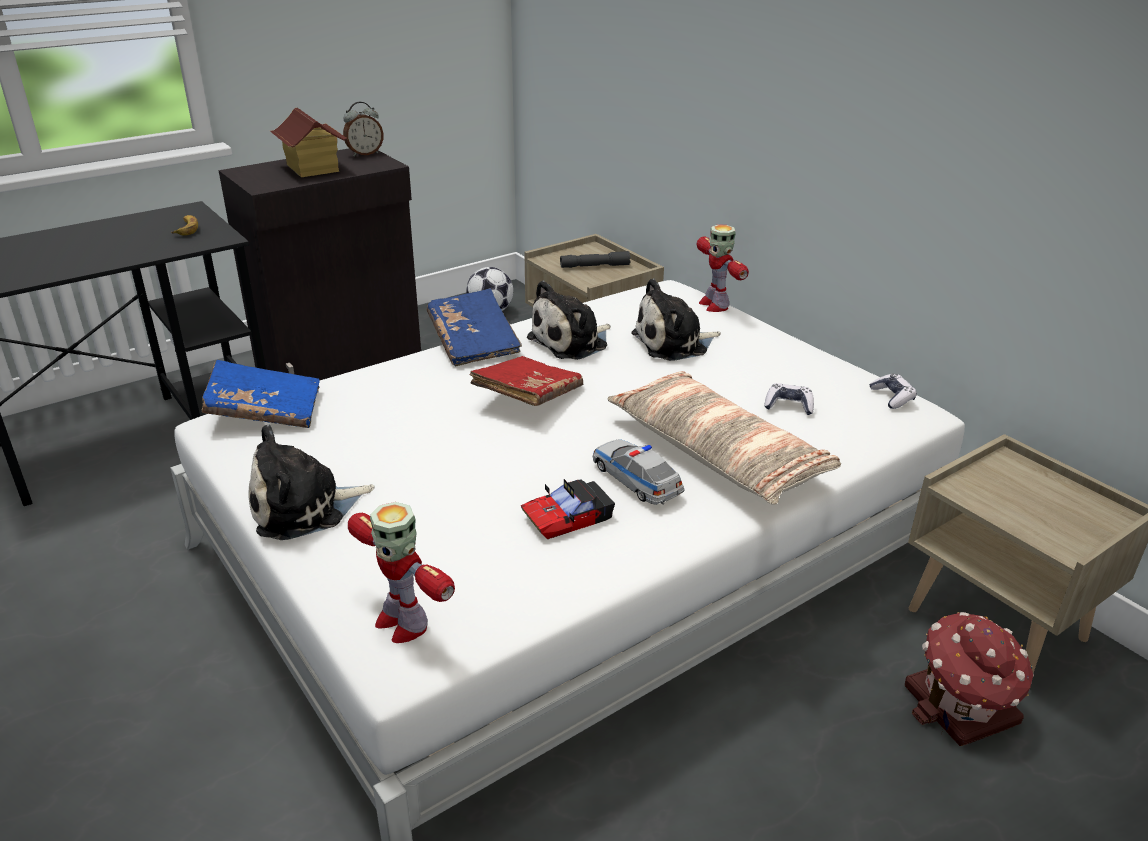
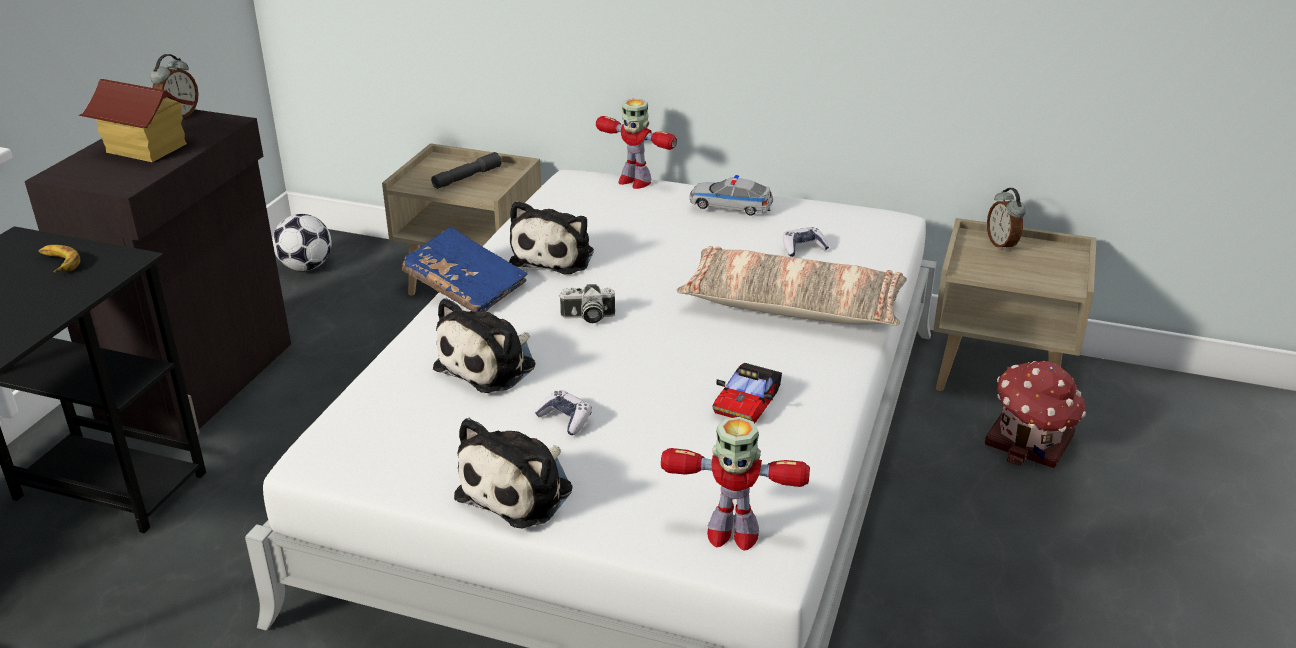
camera: 35 degrees left, 0 degrees up
(265, 411) = (349, 427): blue book -> none
(527, 396) = (587, 317): red book -> camera
(636, 479) = (761, 351): toy car -> toy car (730, 206)
(674, 343) = (645, 227): plush toy -> plush toy (490, 365)
(892, 397) = (864, 215): game controller -> game controller (565, 419)
(1034, 479) = (1002, 244): none -> alarm clock

